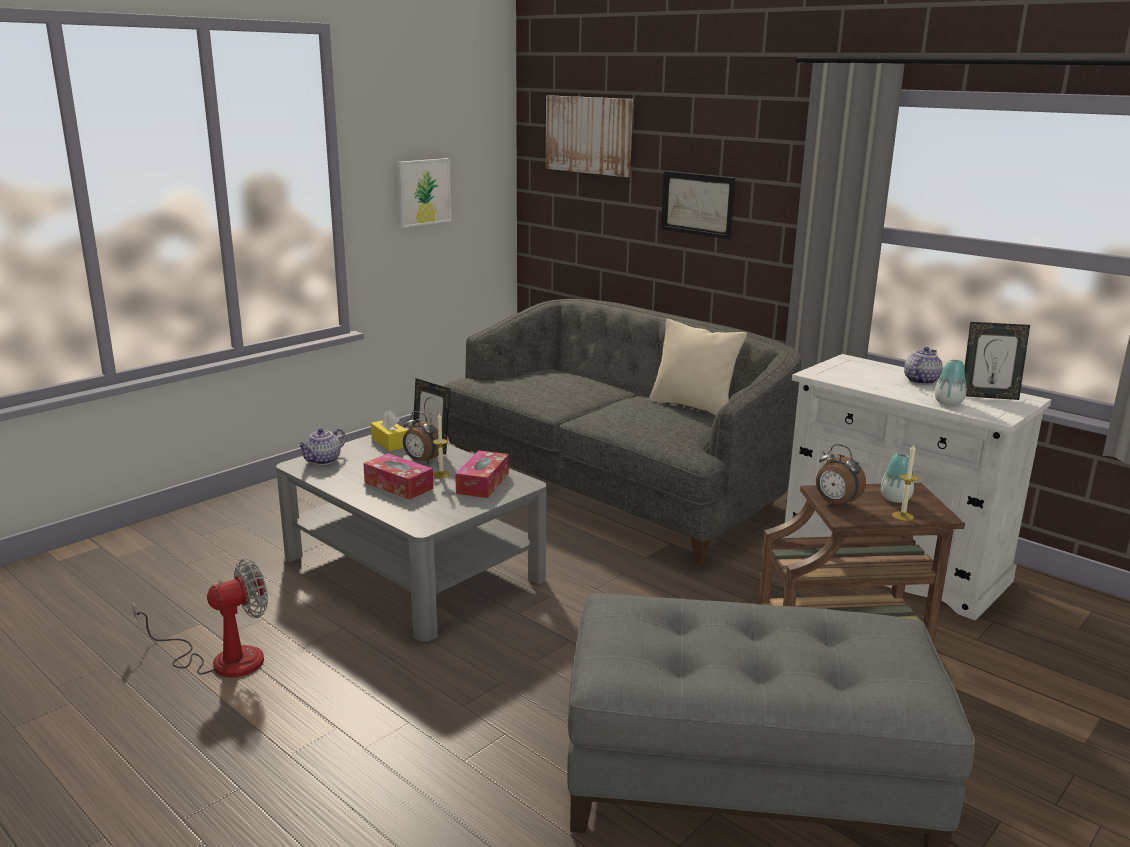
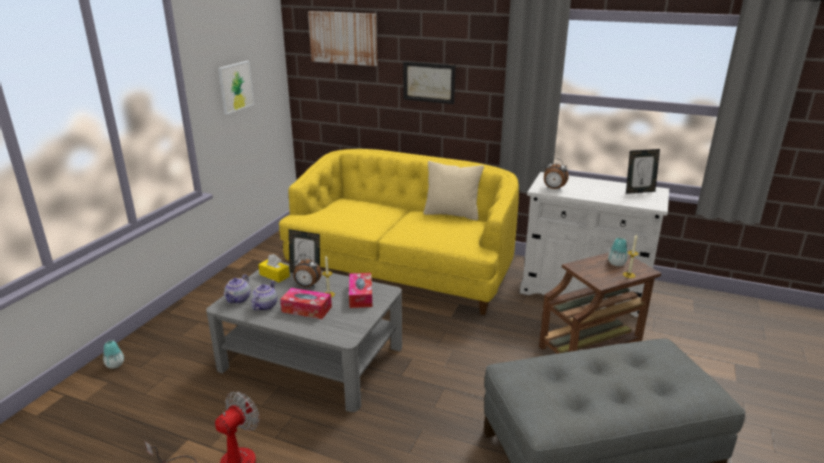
camera: 20 degrees left, 5 degrees up
(615, 488) = (402, 271): grey sofa -> yellow sofa
(835, 503) = (589, 273): alarm clock -> alarm clock (553, 189)
(920, 381) = (597, 186): teapot -> teapot (264, 306)
(948, 403) = (624, 200): vase -> vase (115, 365)

